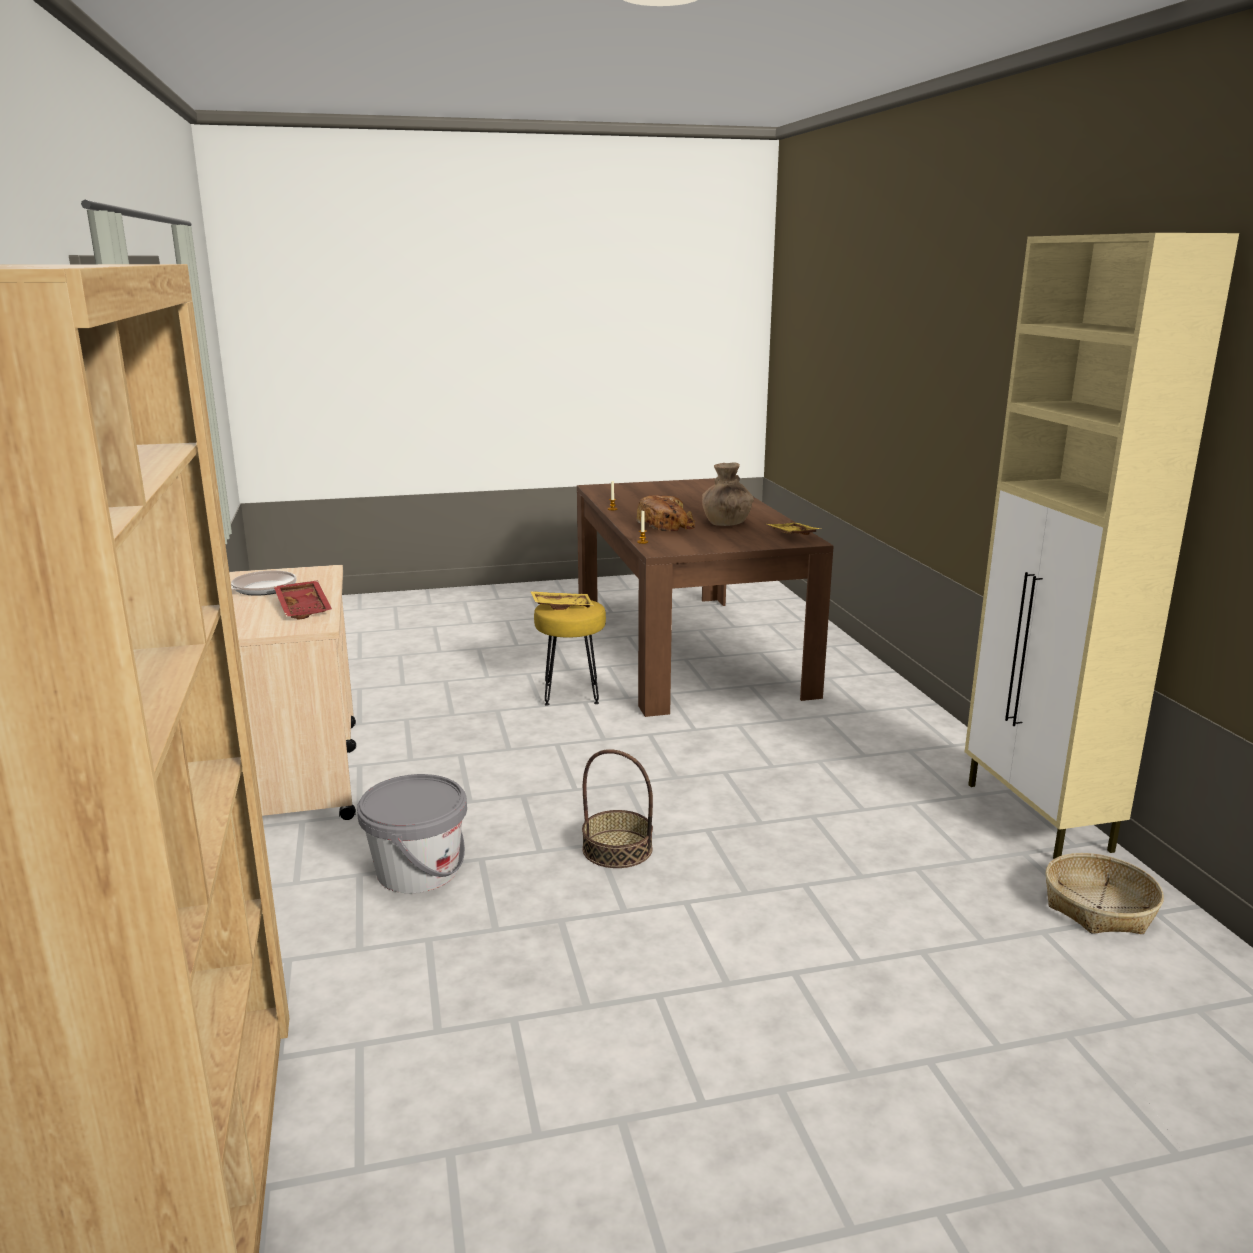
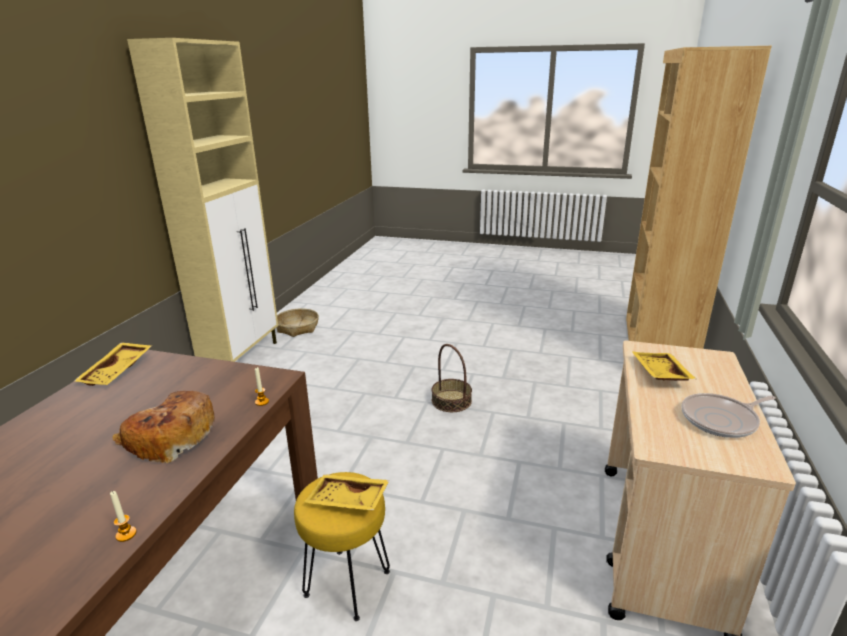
camera: 150 degrees left, 5 degrees up
(305, 608) = (658, 373): red tray -> yellow tray
(418, 871) = (566, 420): grey bucket -> none
(726, 523) = (106, 419): brown vase -> none

